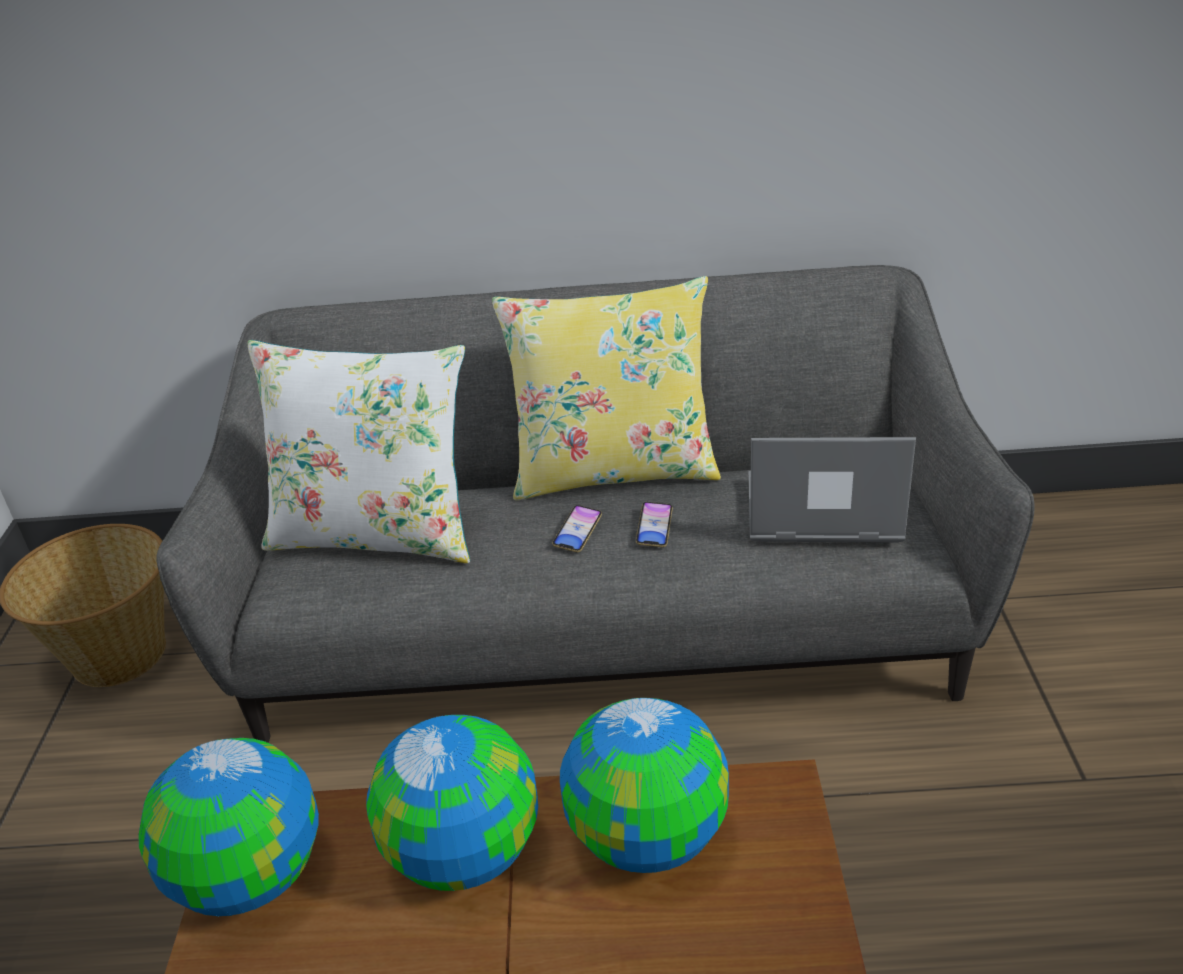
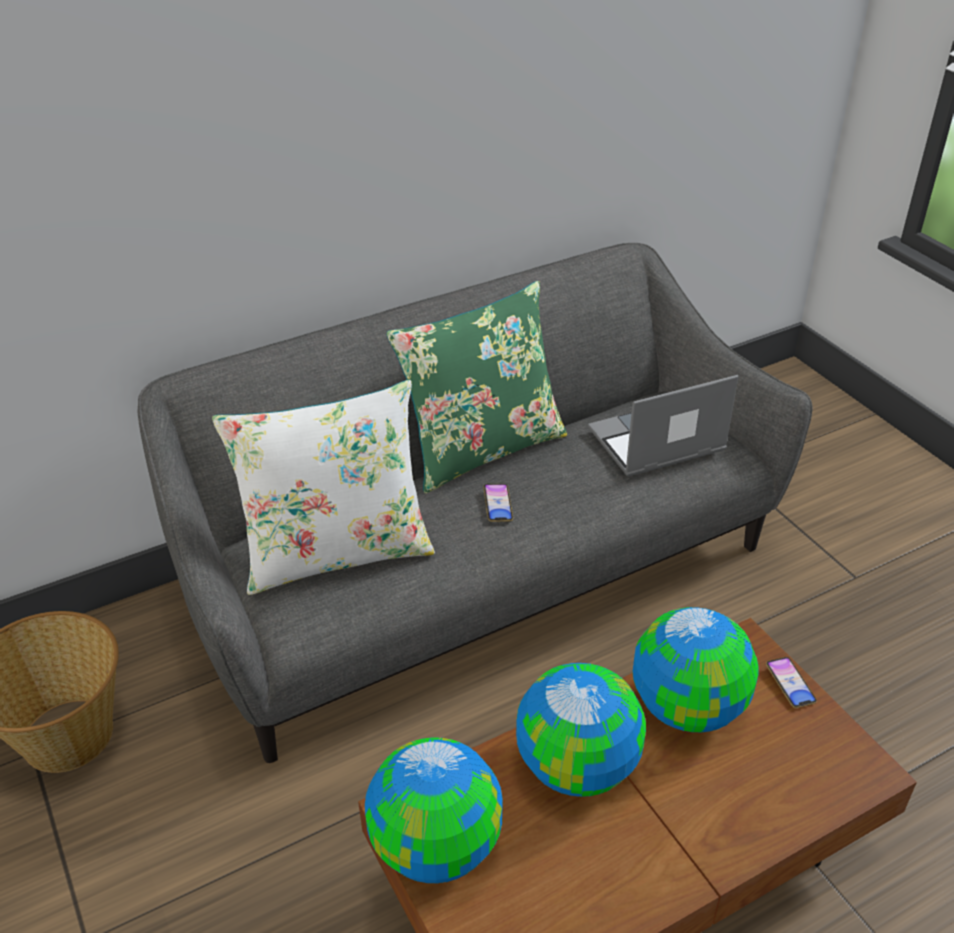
camera: 30 degrees left, 5 degrees up
(614, 470) = (482, 448): yellow pillow -> green pillow
(654, 528) = (551, 486): phone -> phone (790, 685)

